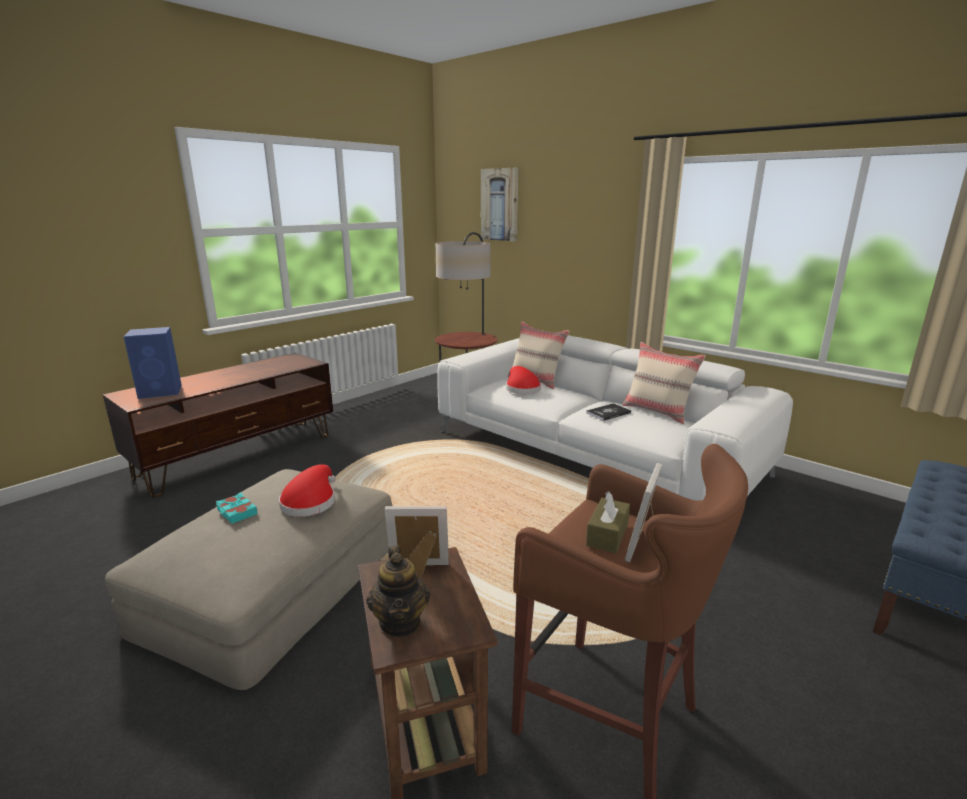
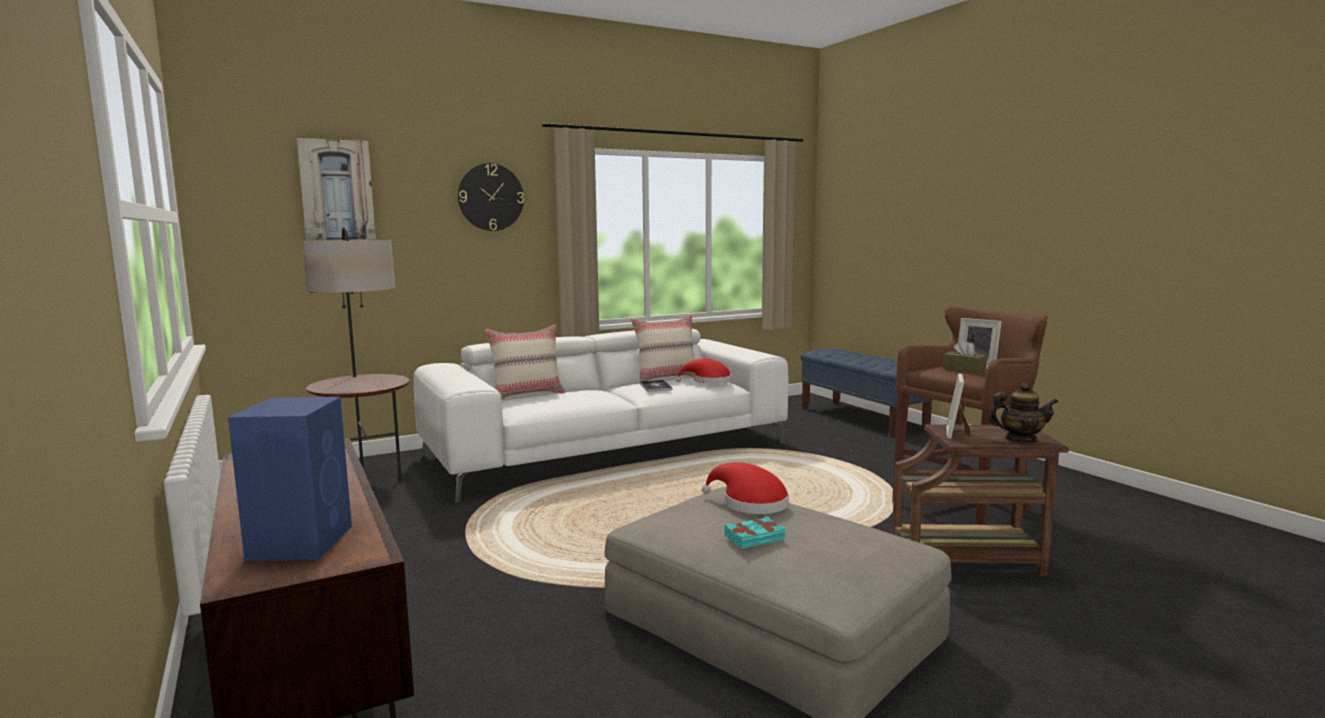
camera: 70 degrees left, 10 degrees down
(521, 388) = (548, 400): red hat -> red hat (708, 381)
(594, 210) = (490, 197): none -> wall clock

